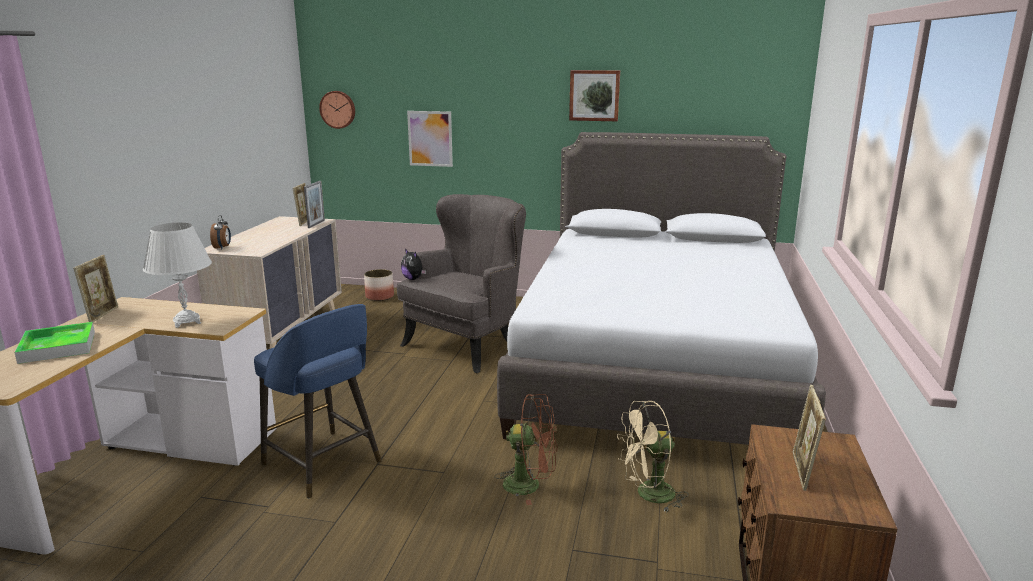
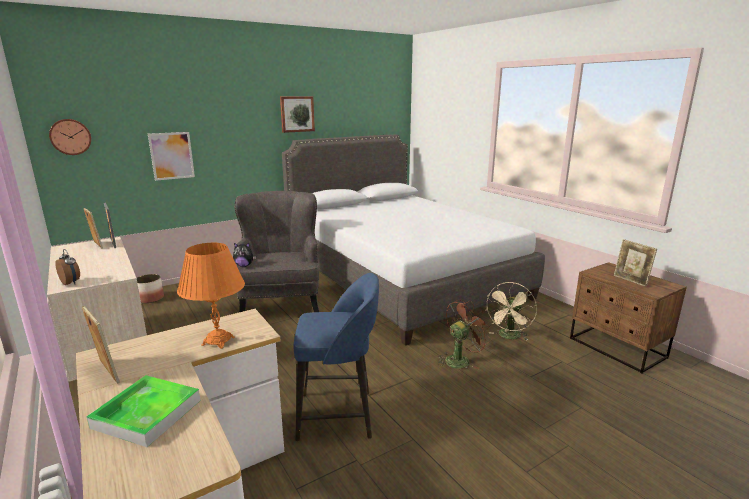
camera: 45 degrees left, 0 degrees up
(187, 322) = (218, 341): white table lamp -> orange table lamp

